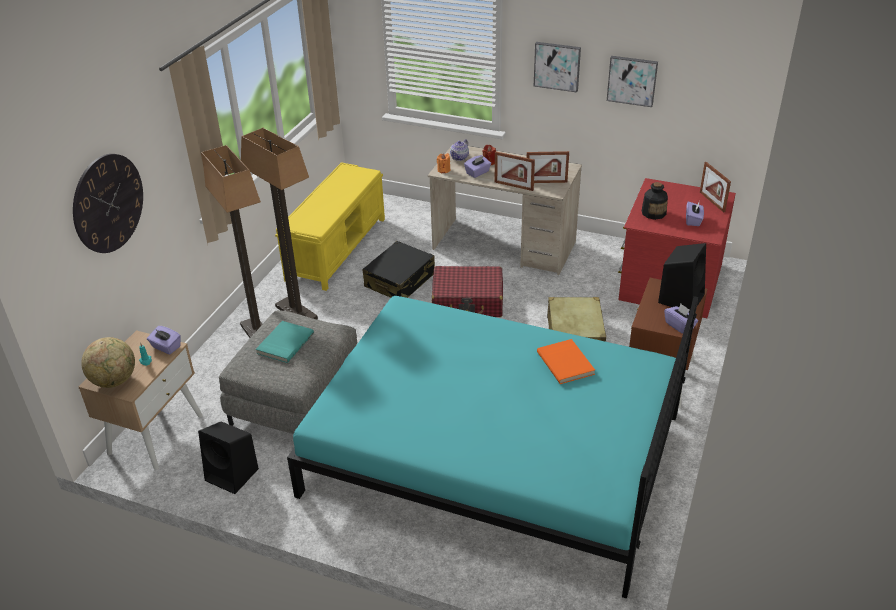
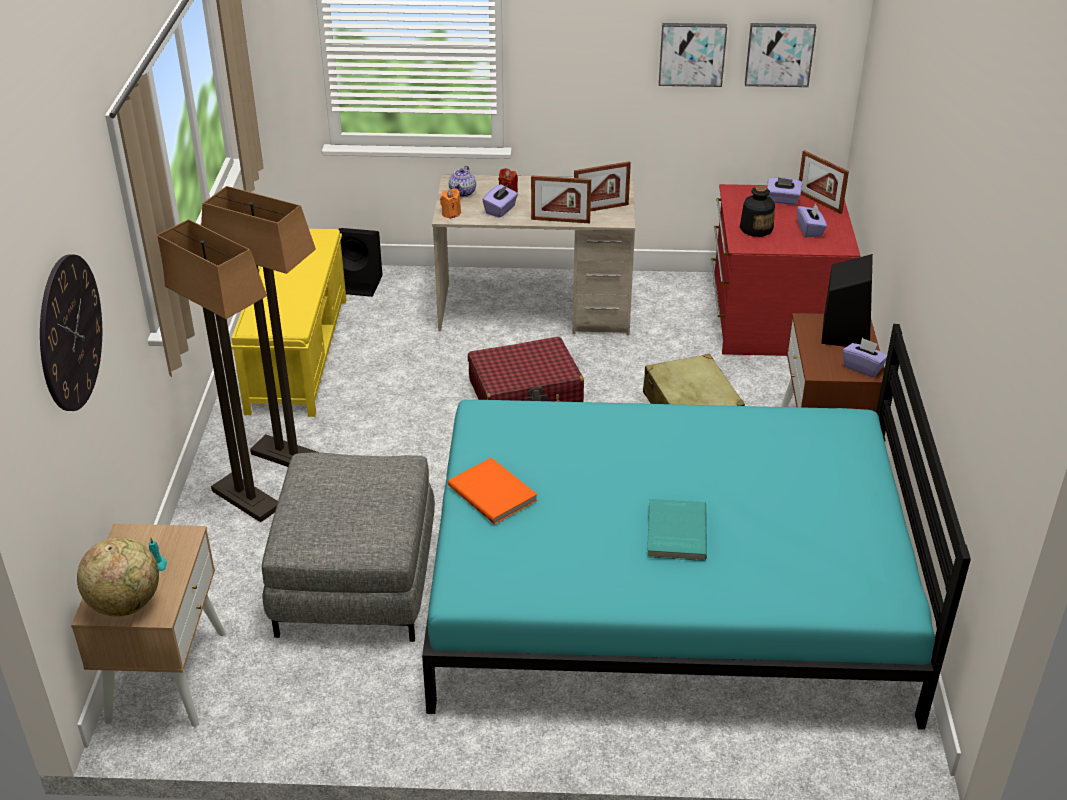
camera: 20 degrees left, 0 degrees up
(166, 347) = (177, 538): purple tissue box -> purple tissue box (782, 200)
(233, 475) = (319, 705): black speaker -> black speaker (360, 284)
(284, 343) = (340, 497): turquoise book -> turquoise book (675, 532)
(400, 281) = (415, 383): black suitcase -> none
(557, 66) = (585, 46): picture -> picture (779, 54)
(566, 363) = (744, 444): orange book -> orange book (493, 493)

